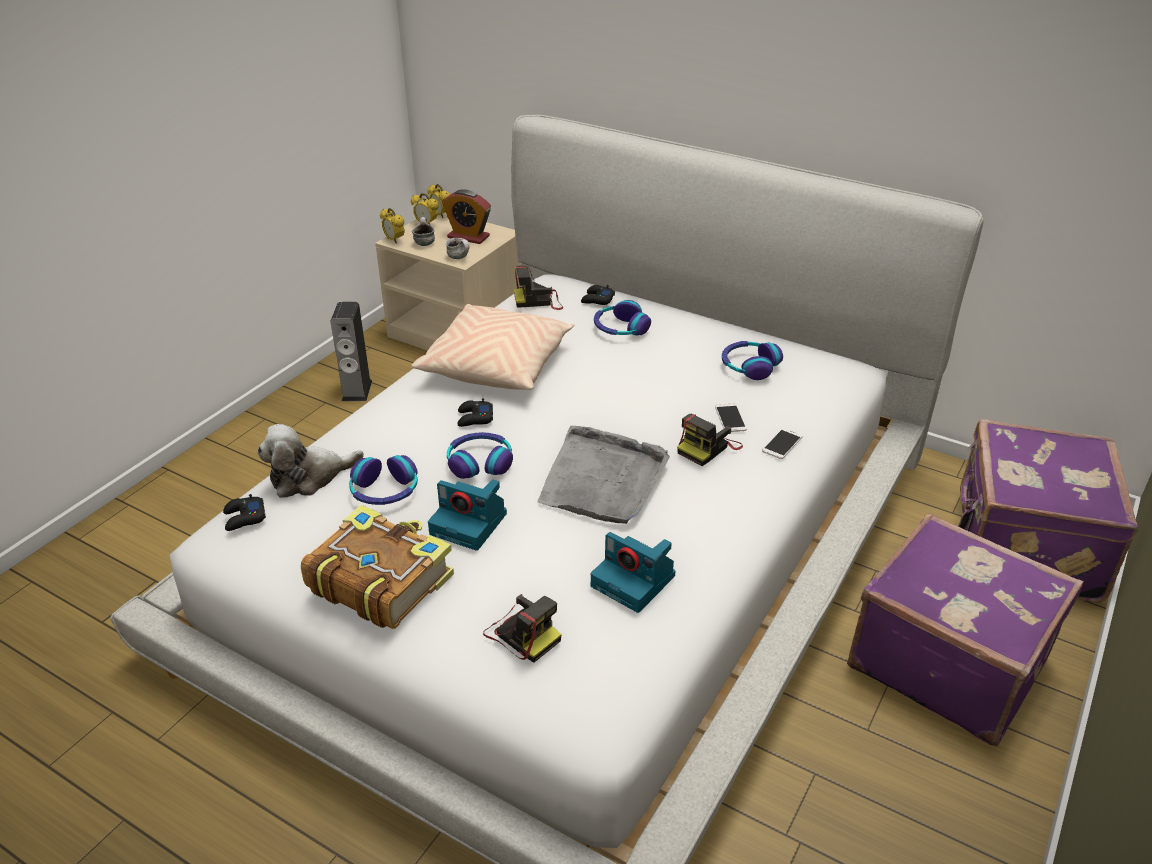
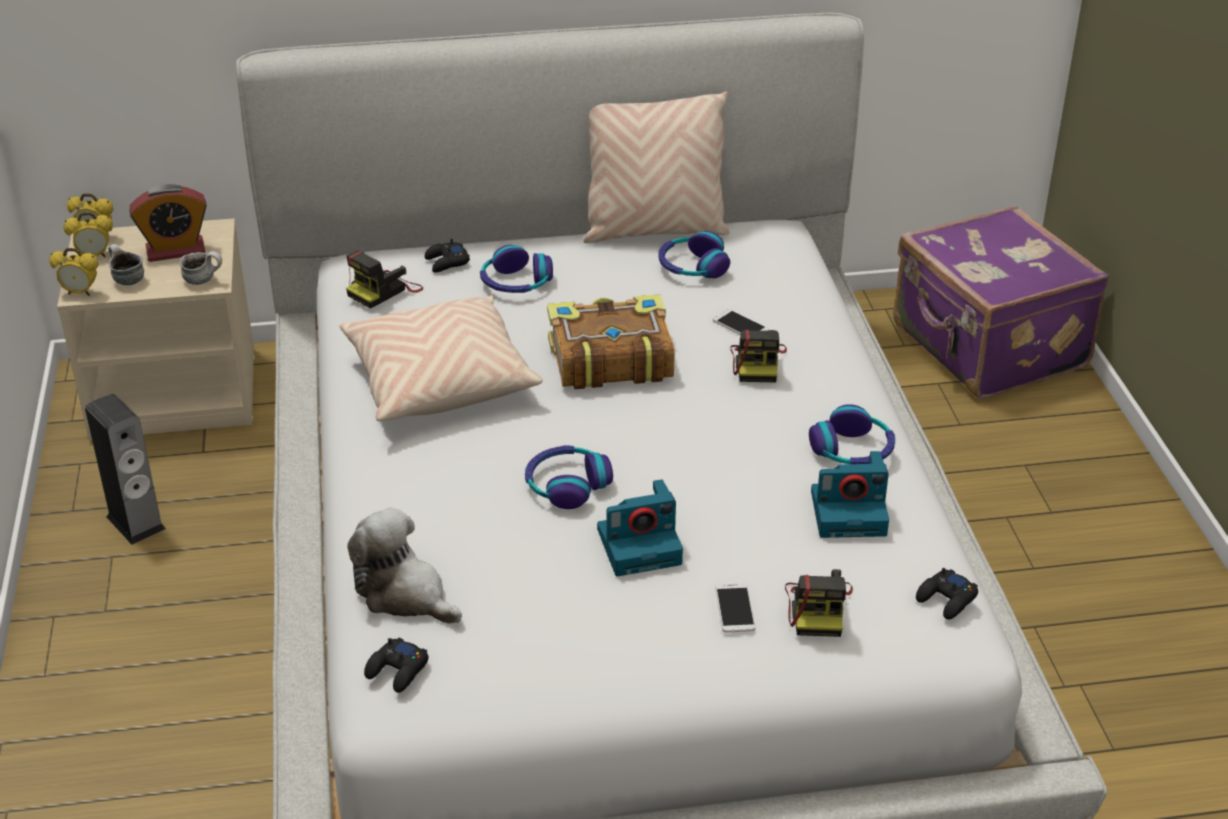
camera: 40 degrees left, 0 degrees up
(309, 477) = (405, 594): plush toy -> plush toy turned 105 degrees clockwise
(379, 580) = (629, 642): book -> book (609, 359)
(385, 491) = (511, 562): headphones -> headphones (852, 450)
(474, 418) = (498, 445): black game controller -> black game controller (946, 599)
(522, 633) = (818, 608): camera -> camera turned 90 degrees clockwise
(603, 479) = (705, 440): grey tray -> none
(758, 334) = (654, 230): none -> beige pillow
(782, 444) = (812, 328): phone -> phone (735, 608)
(947, 661) = (1032, 477): purple suitcase -> none

